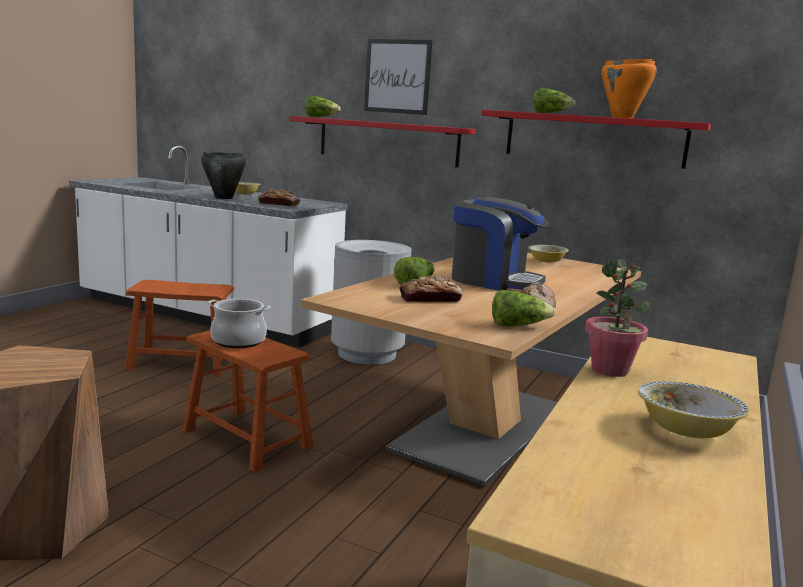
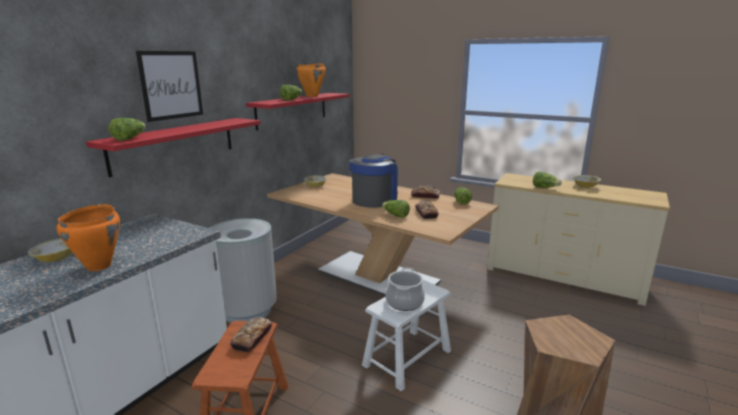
camera: 85 degrees left, 5 degrees up
(224, 198) = (99, 266): black cooking pot -> orange cooking pot
(247, 438) = (407, 358): brown stool -> white stool
(279, 204) = (163, 237): bread -> bread (252, 338)
(610, 370) = (544, 188): potted plant -> lettuce

